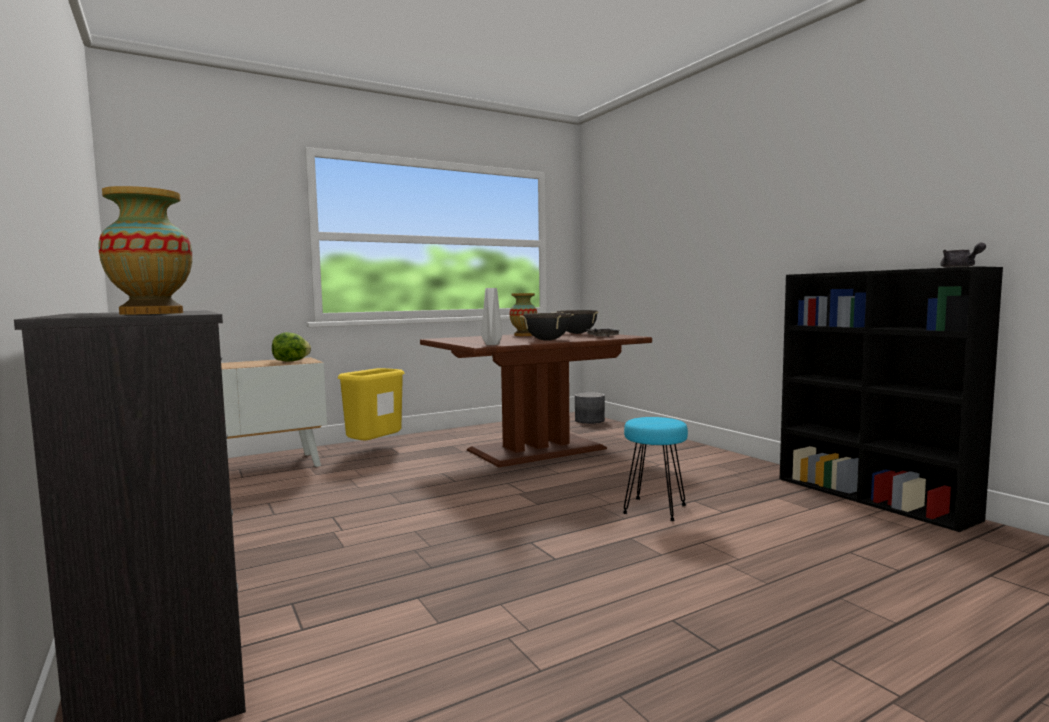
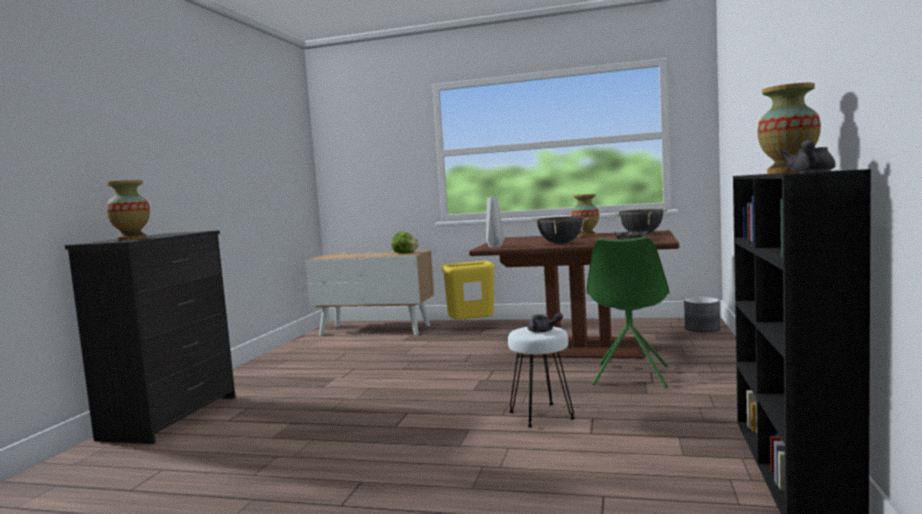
camera: 45 degrees right, 0 degrees up
(634, 463) = (630, 376): none -> green chair
(655, 509) = (542, 415): turquoise stool -> white stool
(664, 420) = (543, 331): none -> grey teapot
(903, 269) = (789, 172): none -> vase

